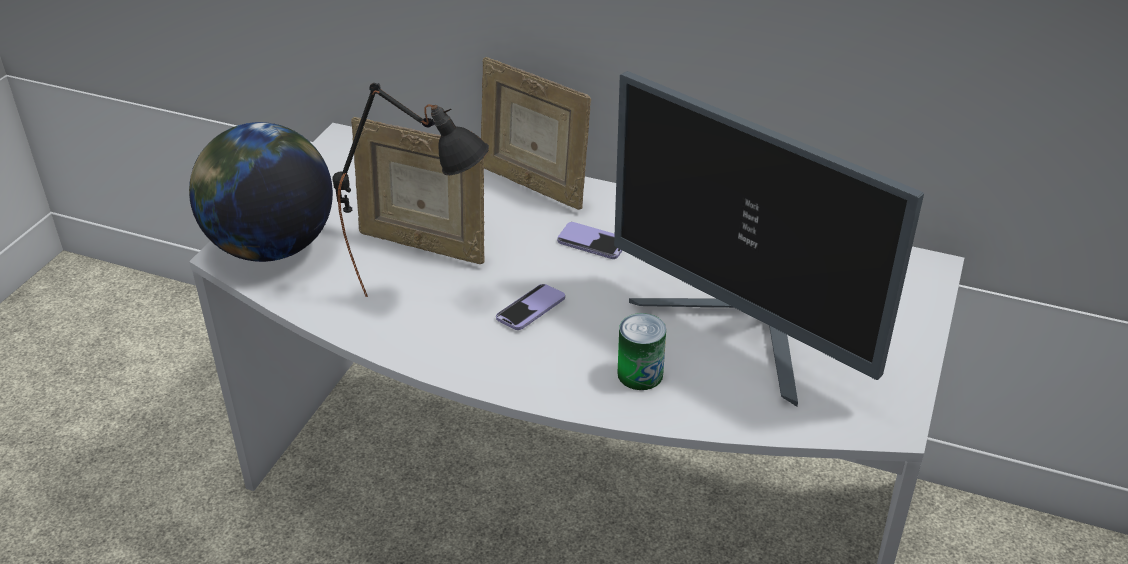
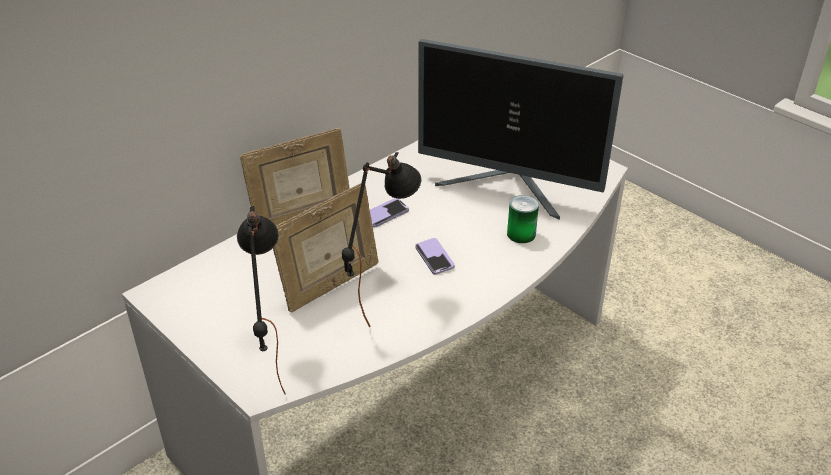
camera: 65 degrees left, 0 degrees up
(271, 247) = (270, 364): globe -> black table lamp
(742, 334) = (509, 189): monitor -> monitor turned 45 degrees clockwise

